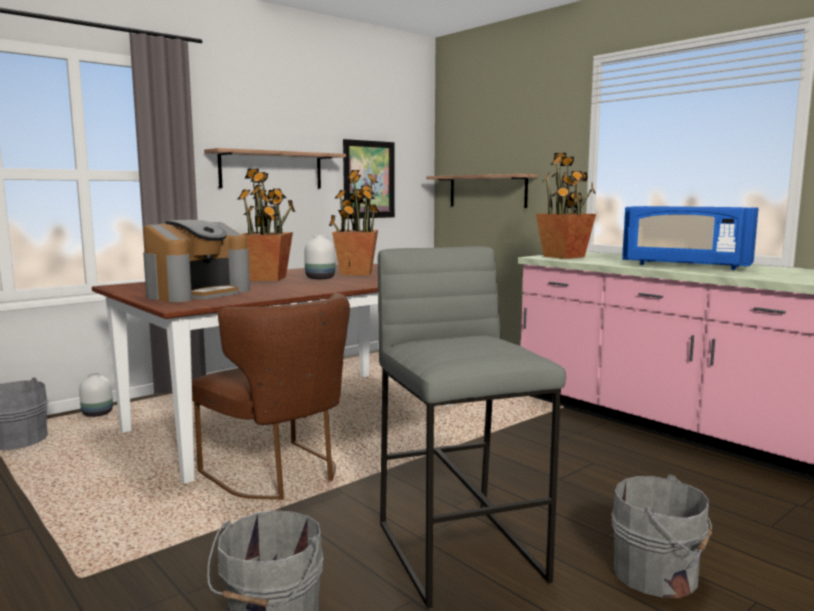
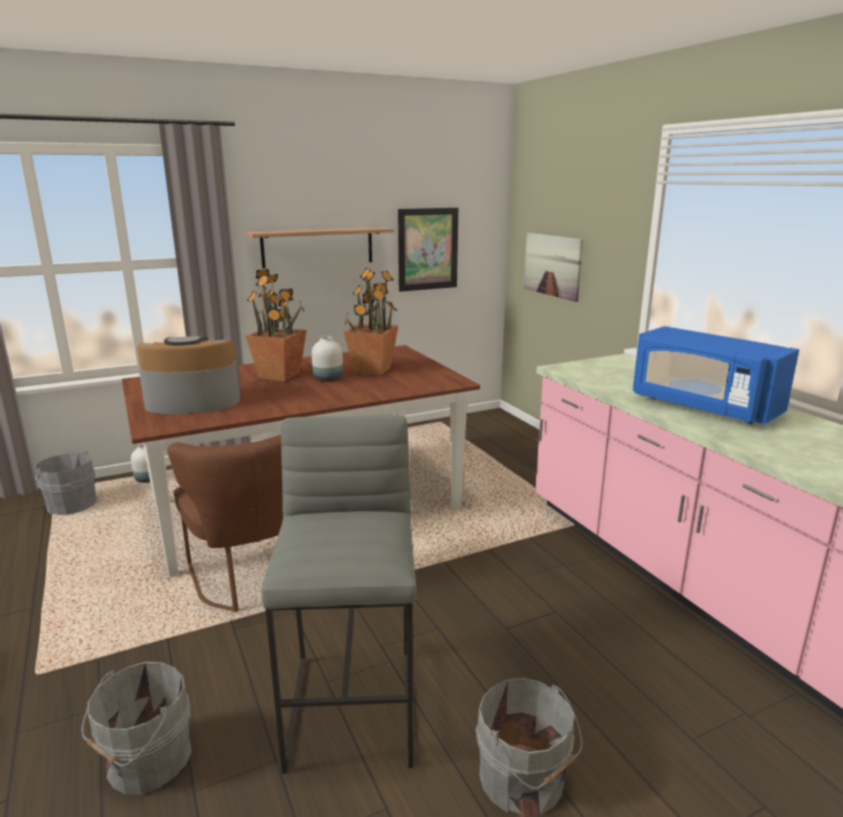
camera: 15 degrees right, 10 degrees up
(198, 293) = (193, 401): coffee machine -> coffee machine turned 150 degrees counterclockwise
(487, 191) = (552, 265): shelf -> picture
(564, 256) = (588, 369): potted plant -> none

